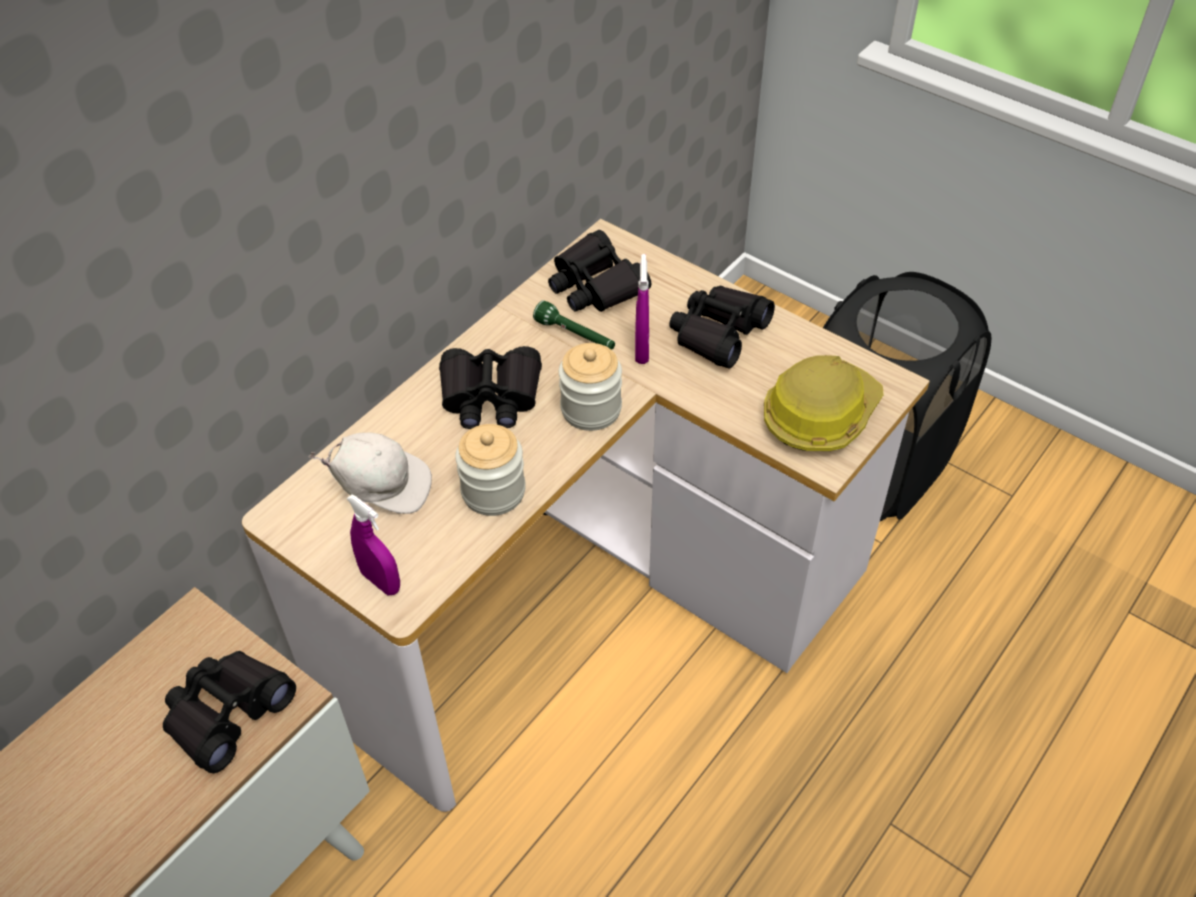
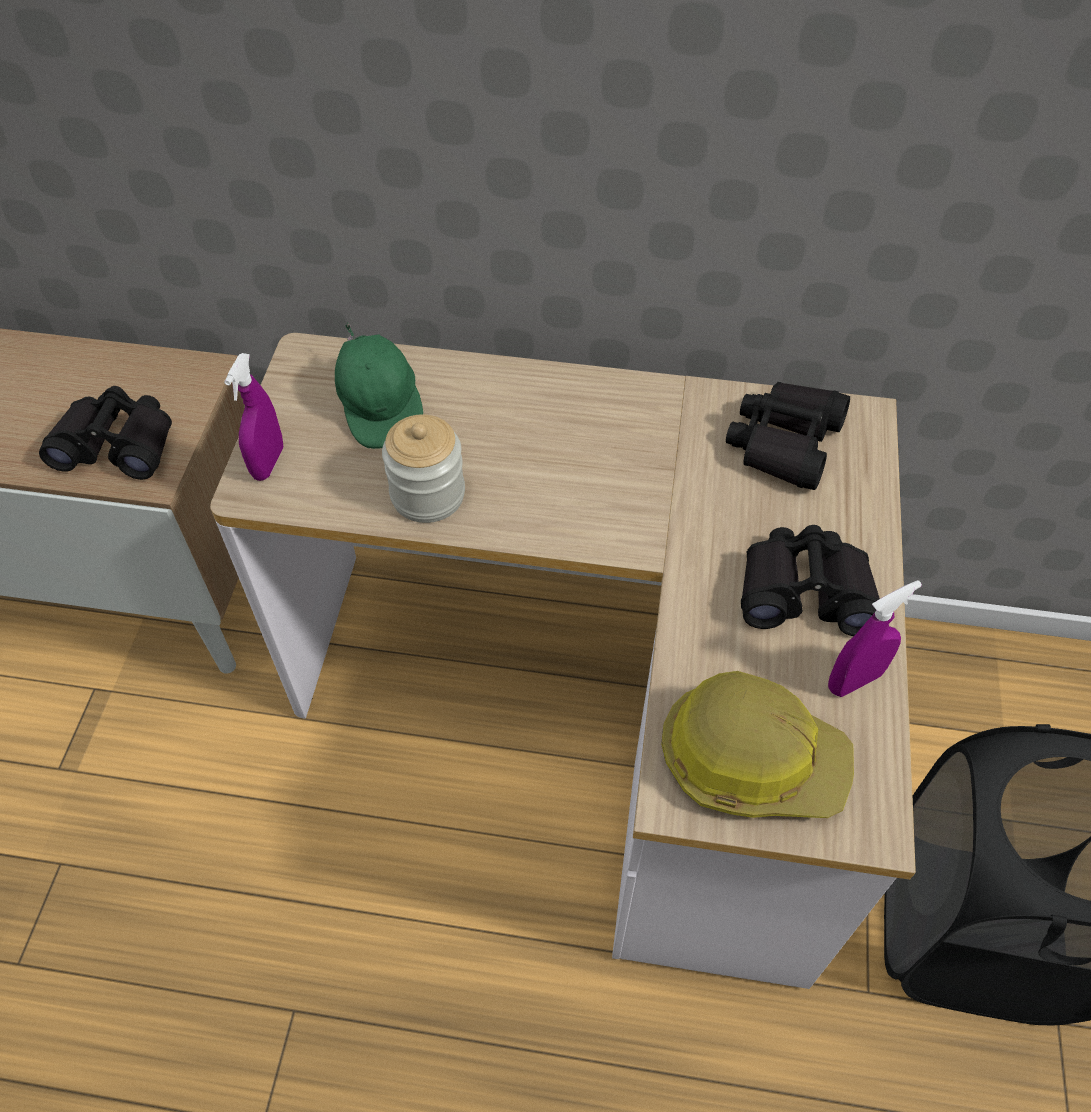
camera: 60 degrees right, 5 degrees up
(382, 487) = (381, 408): white cap -> green cap
(490, 396) = (552, 432): black binoculars -> none
(575, 336) = (693, 461): green flashlight -> none
(591, 409) = (595, 523): jar -> none
(641, 350) = (718, 529): purple spray bottle -> purple spray bottle (854, 680)

